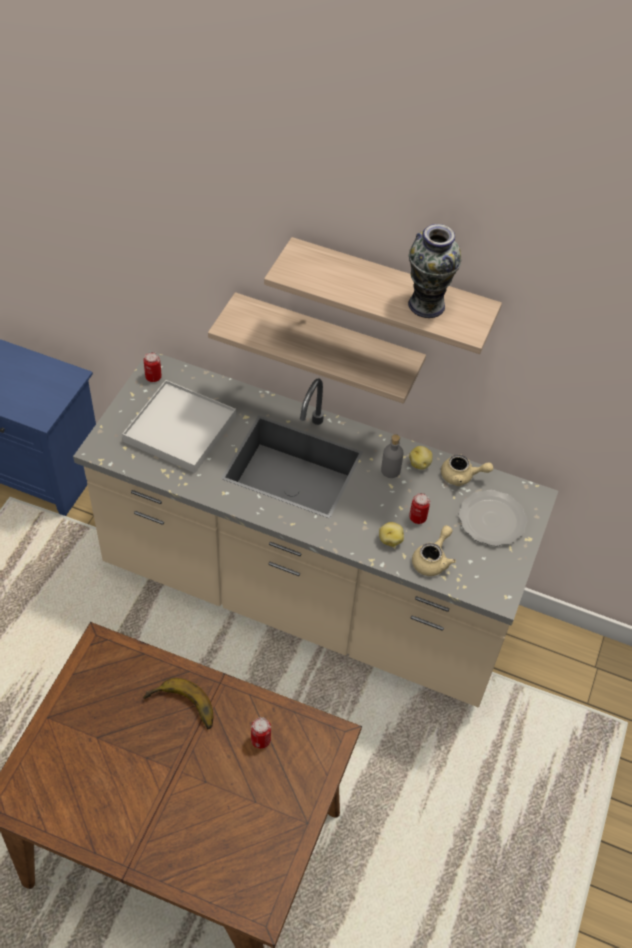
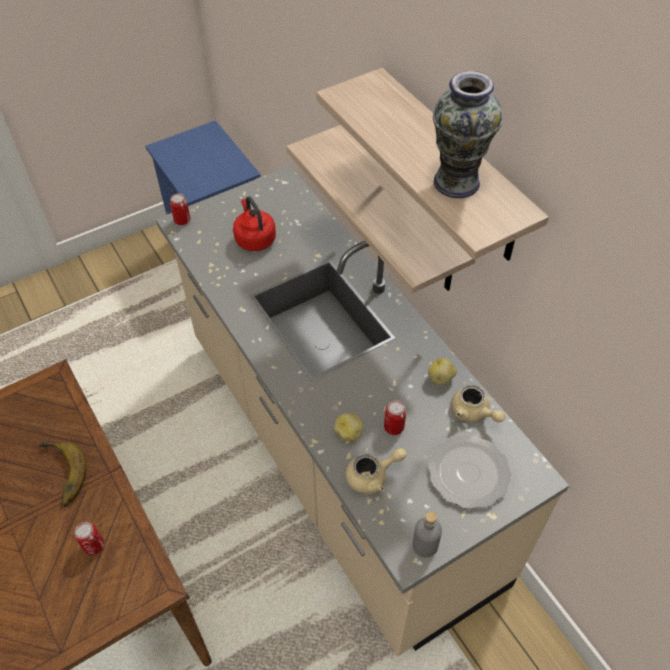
camera: 40 degrees right, 0 degrees up
(153, 377) = (273, 188): can -> can (182, 220)
(180, 429) = (254, 238): white tray -> red kettle
(390, 470) = (406, 368): grey bottle -> grey bottle (425, 545)

